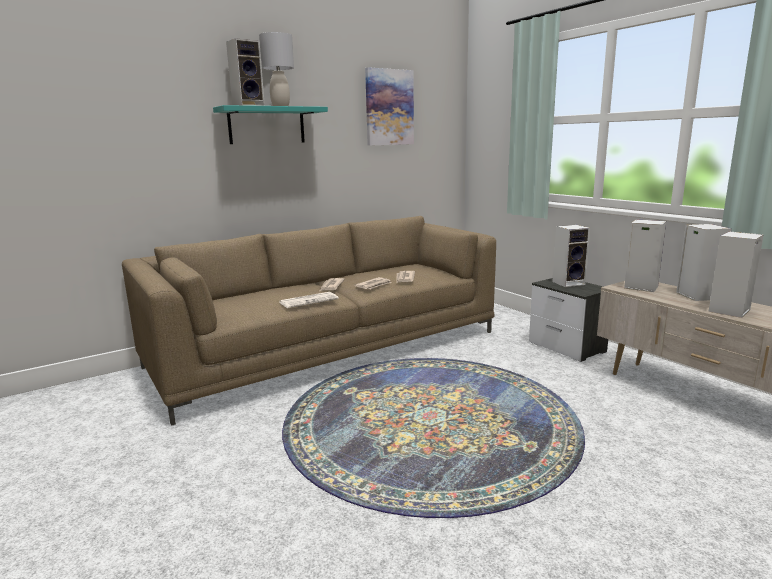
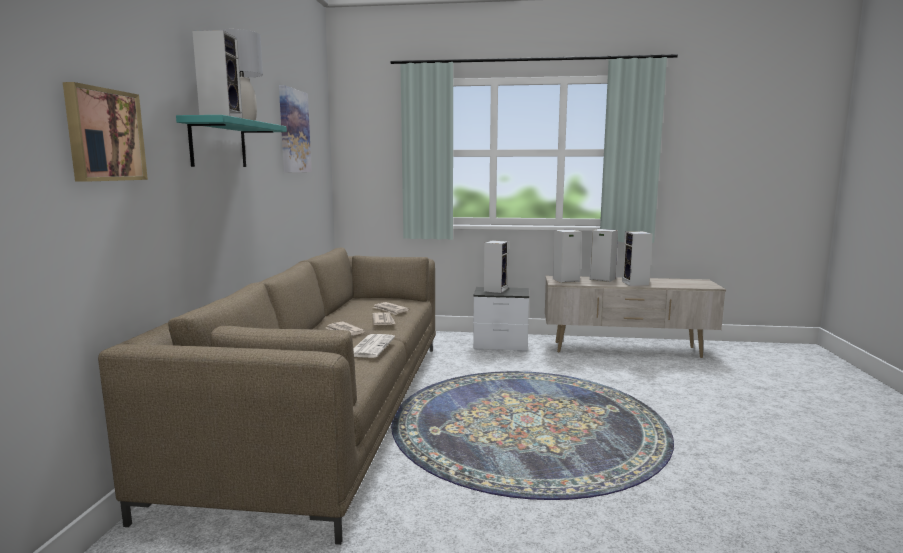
camera: 50 degrees left, 5 degrees down
(136, 126) = (103, 135): none -> picture

